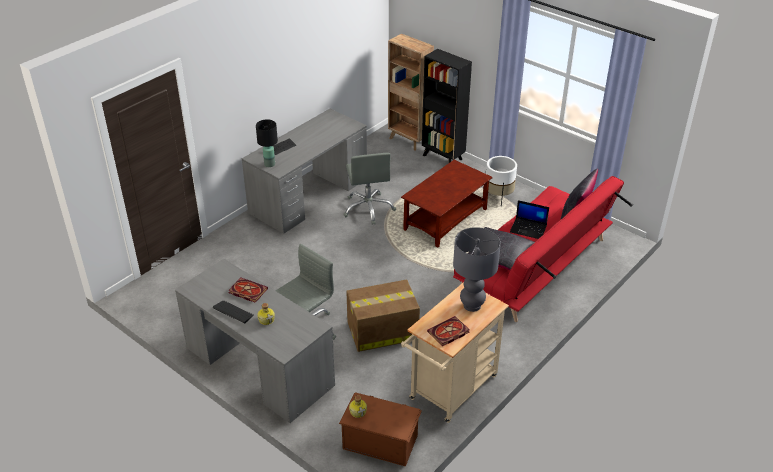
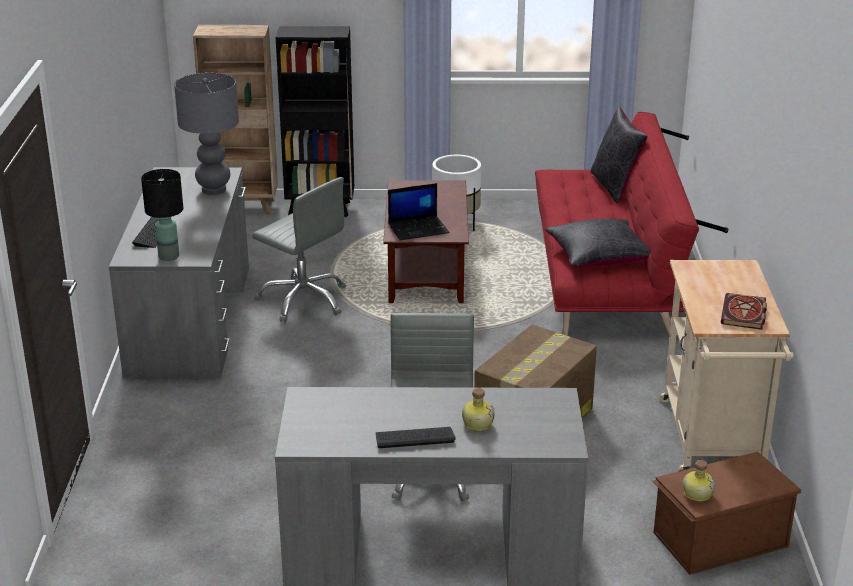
camera: 40 degrees left, 10 degrees down
(247, 291) = (391, 406): book -> none
(472, 305) = (720, 277): grey table lamp -> grey table lamp (213, 189)
(528, 229) = (586, 216): laptop -> laptop (419, 228)

